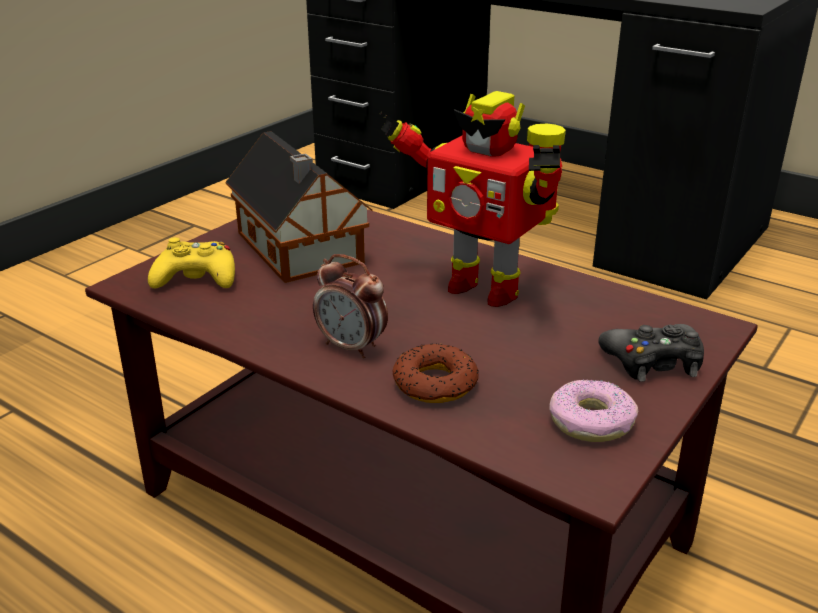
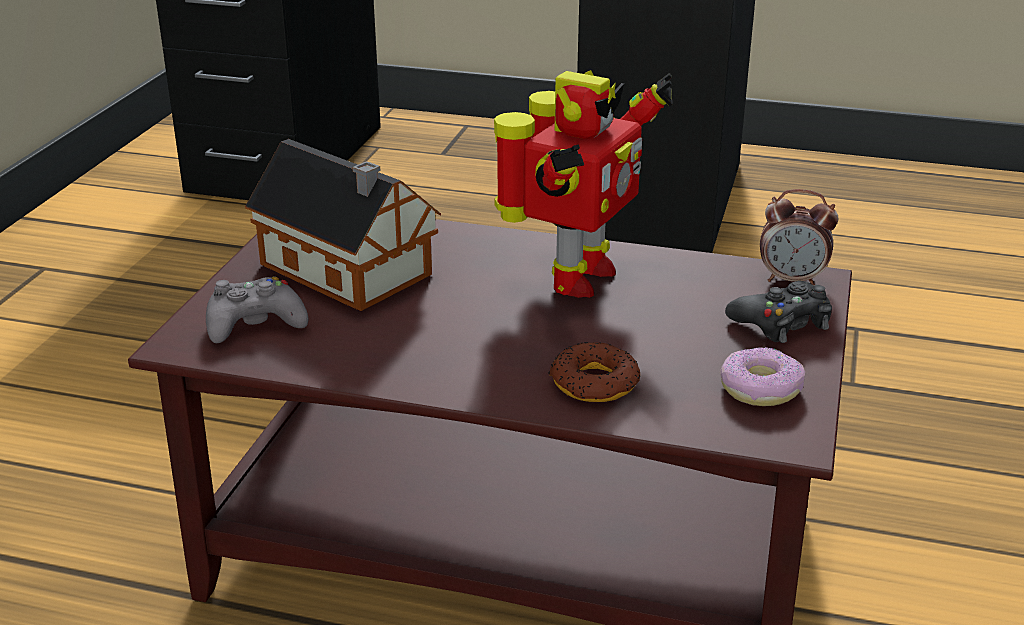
camera: 20 degrees left, 0 degrees up
(196, 278) = (255, 323): yellow game controller -> grey game controller
(352, 347) = (486, 364): alarm clock -> alarm clock (792, 280)
(483, 287) = (575, 279): toy robot -> toy robot turned 75 degrees counterclockwise

